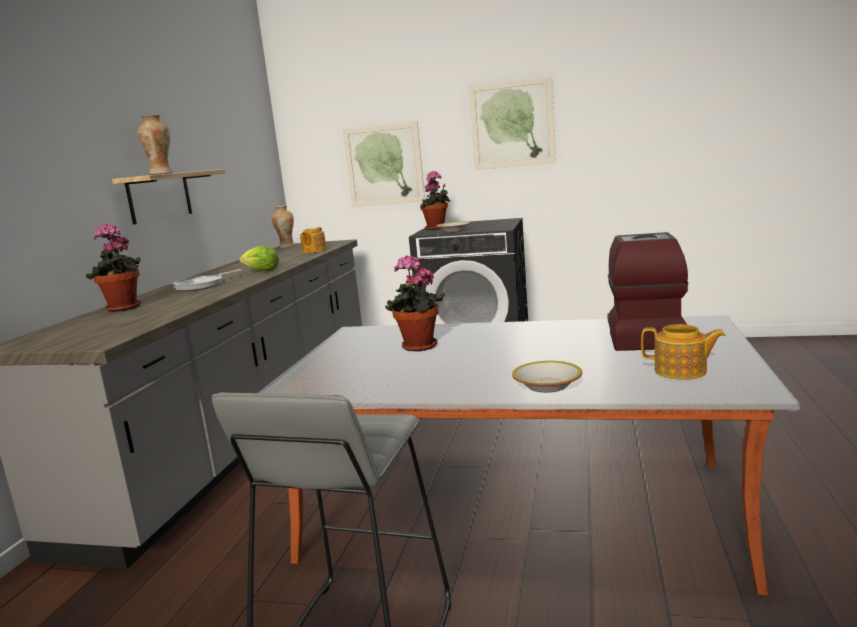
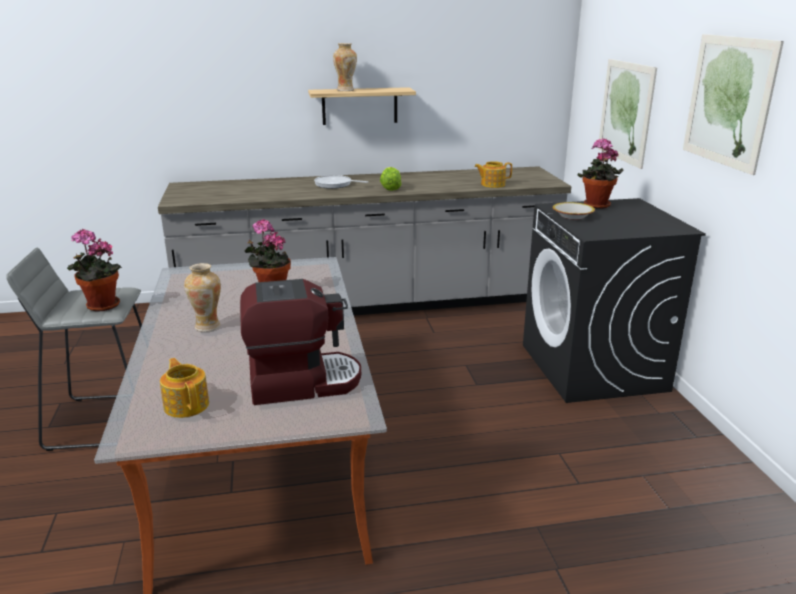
camera: 65 degrees right, 10 degrees up
(124, 308) = (265, 184): potted plant -> potted plant (100, 306)
(286, 247) = (519, 170): vase -> vase (207, 326)
(546, 385) = (166, 352): bowl -> none
(681, 371) = (187, 404): teapot -> teapot turned 150 degrees clockwise

